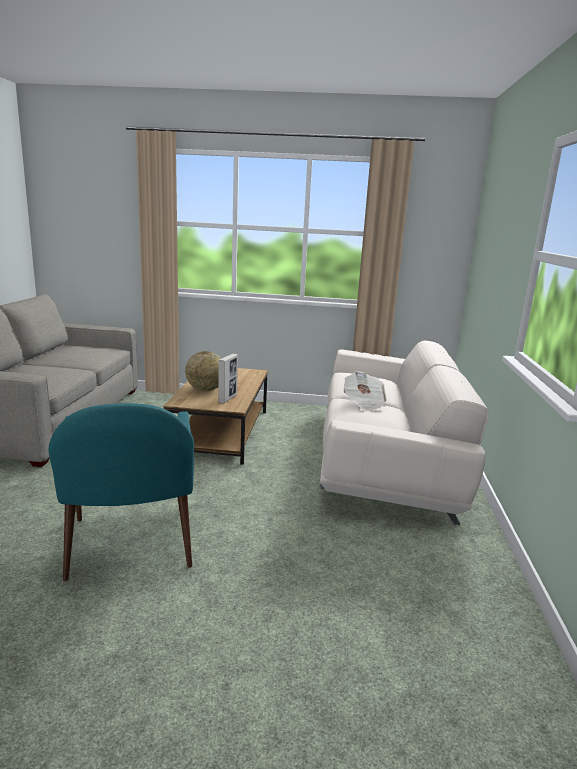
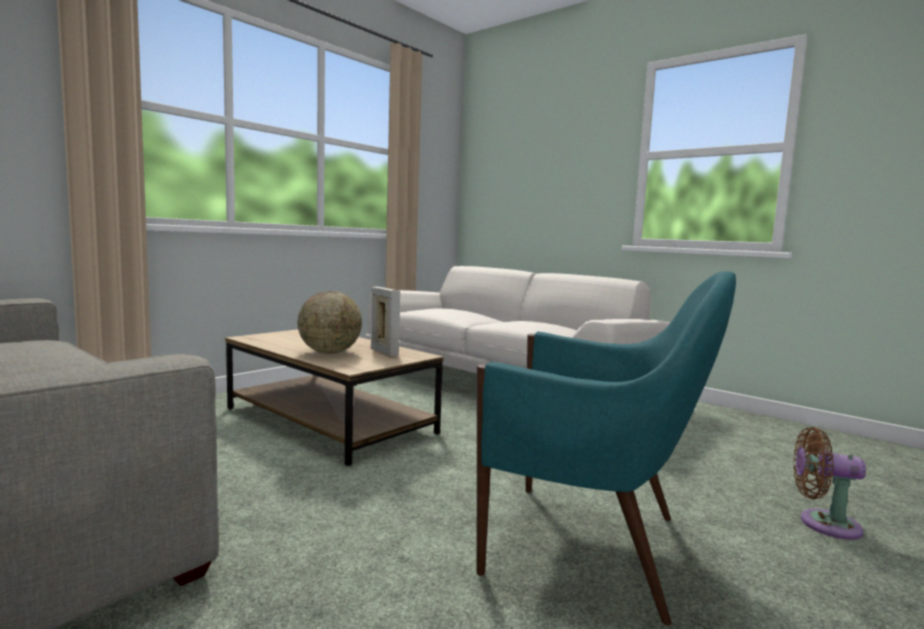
camera: 55 degrees left, 10 degrees down
(251, 640) = (823, 523): none -> brown fan
(364, 403) = (518, 319): newspaper -> none

